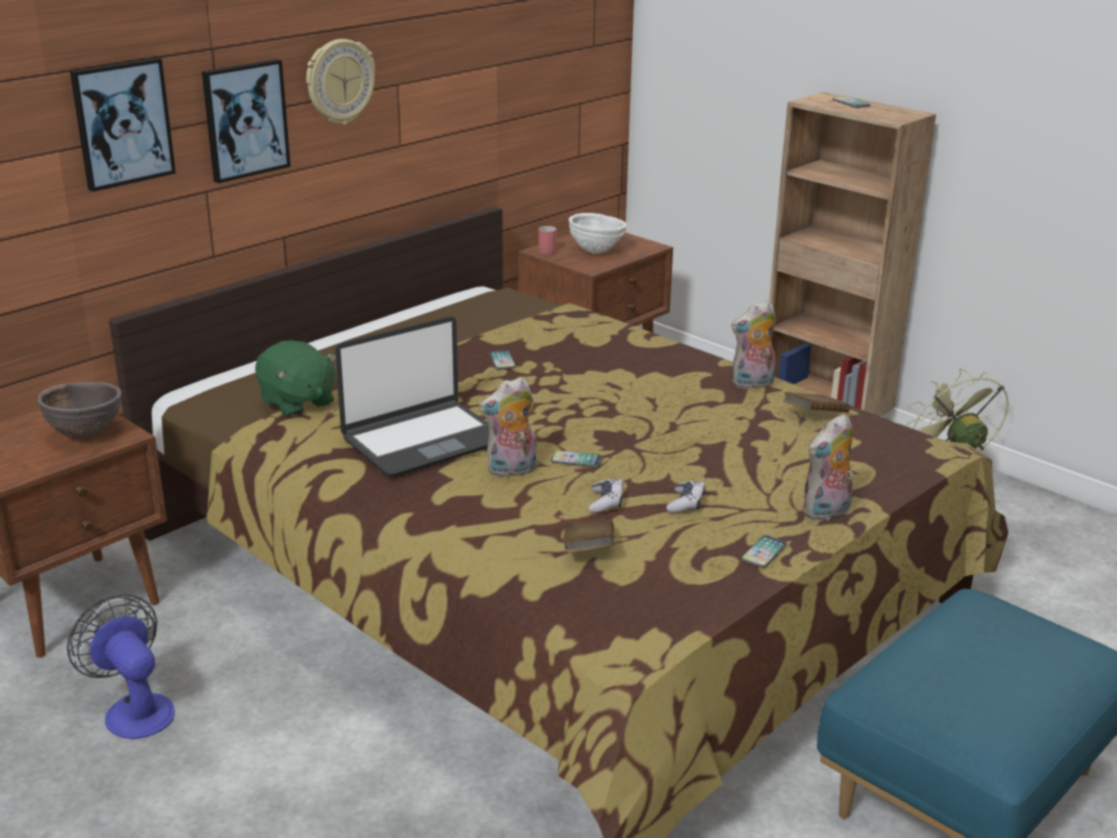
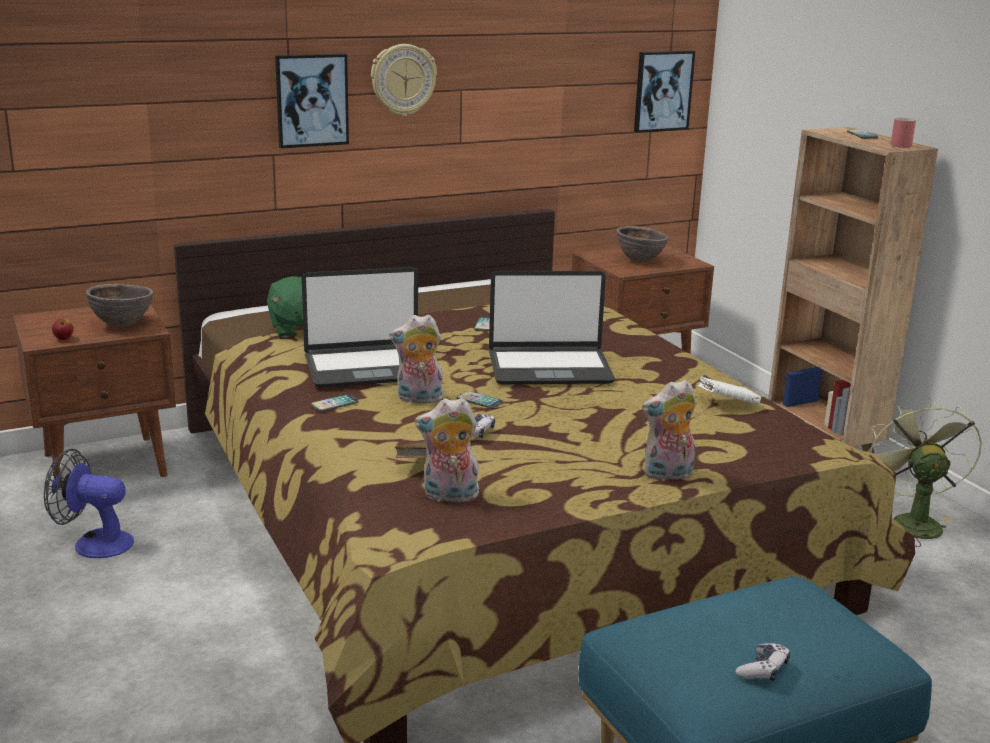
camera: 20 degrees right, 5 degrees down
(28, 468) = (64, 339): none -> apple
(122, 123) = (201, 88): picture -> picture (662, 91)
(134, 709) = (94, 543): fan -> fan turned 60 degrees counterclockwise
(545, 249) = (597, 254): red mug -> red mug (899, 144)
(596, 252) = (640, 261): white bowl -> brown bowl
(613, 405) = (549, 368): none -> laptop
(686, 503) = (544, 446): game controller -> game controller (763, 670)
(752, 384) = (692, 372): plush toy -> plush toy (449, 496)
(764, 552) = (579, 493): phone -> phone (334, 404)
(814, 416) = (727, 404): brown book -> white book

